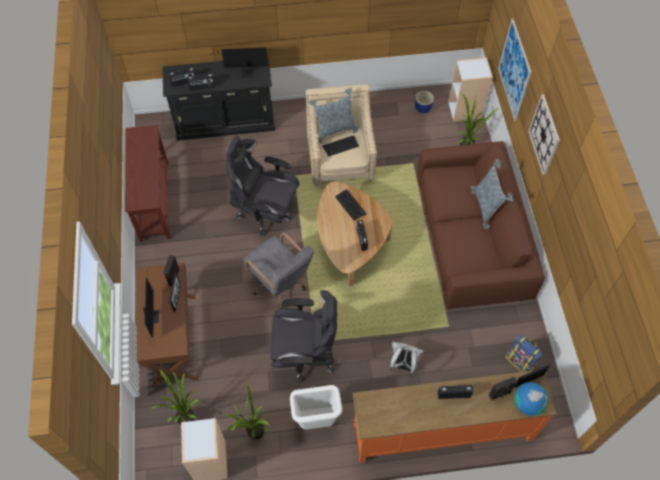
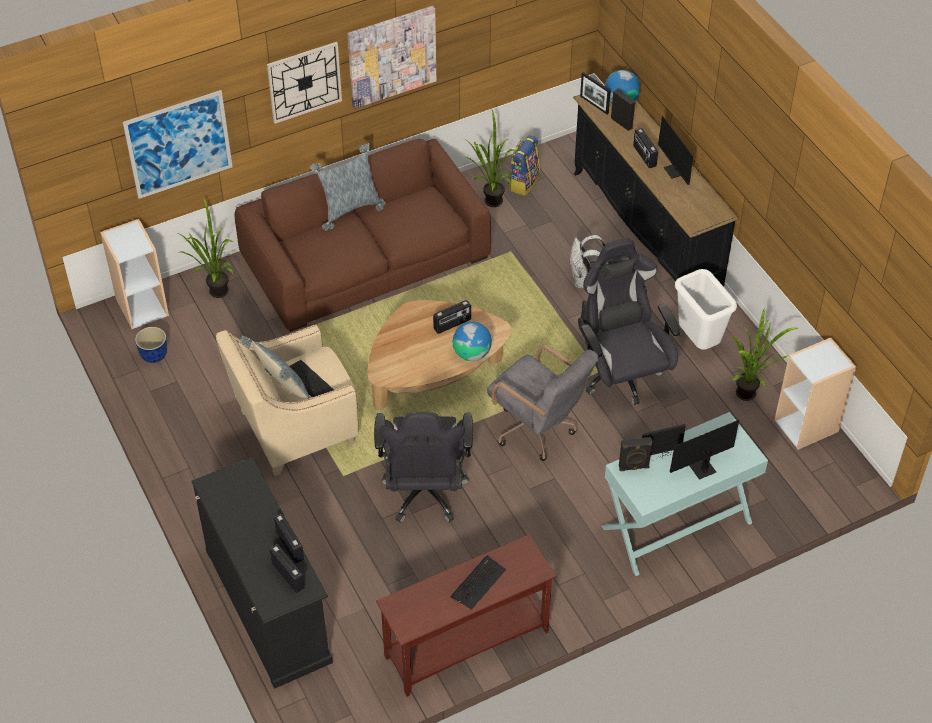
camera: 110 degrees left, 10 degrees down
(173, 339) = (677, 525): brown desk -> turquoise desk
(187, 416) = (768, 470): potted plant -> potted plant (489, 203)
(244, 72) = (237, 500): monitor -> monitor (676, 173)
(280, 286) = (538, 432): grey office chair -> grey office chair turned 105 degrees clockwise
(332, 242) = (472, 353): none -> globe
(350, 205) = (402, 350): keyboard -> keyboard (478, 583)
(442, 430) = (644, 230): orange dresser -> black dresser
(564, 198) = (391, 56): none -> picture

